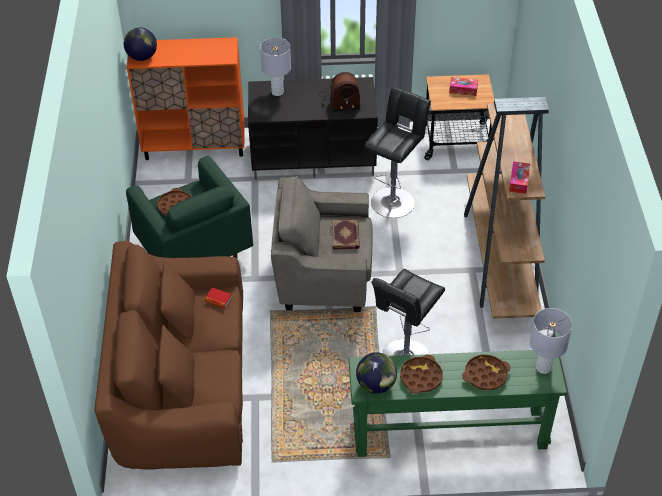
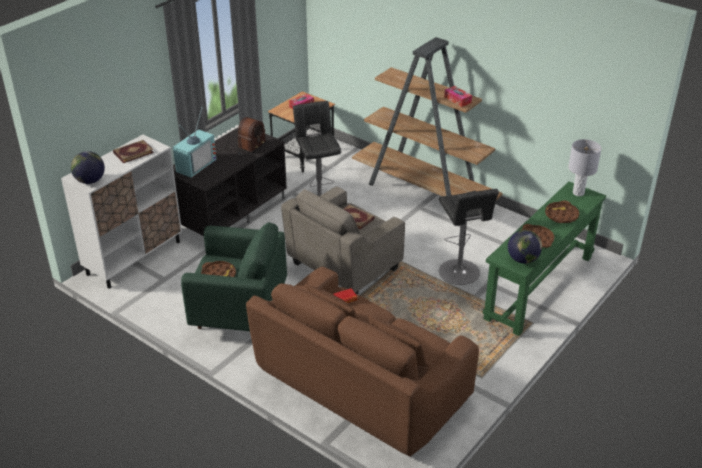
camera: 50 degrees left, 10 degrees down
(195, 146) = (134, 257): orange cabinet -> white cabinet
(205, 50) = (133, 152): none -> book
(277, 92) = (195, 164): grey table lamp -> television

